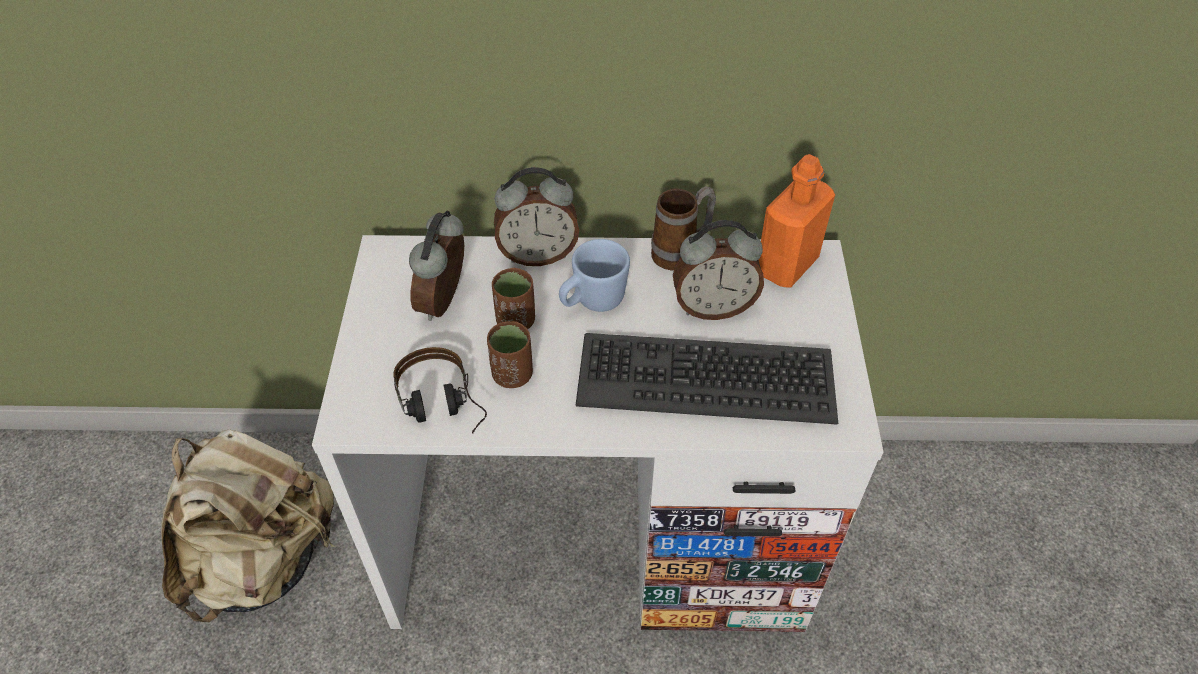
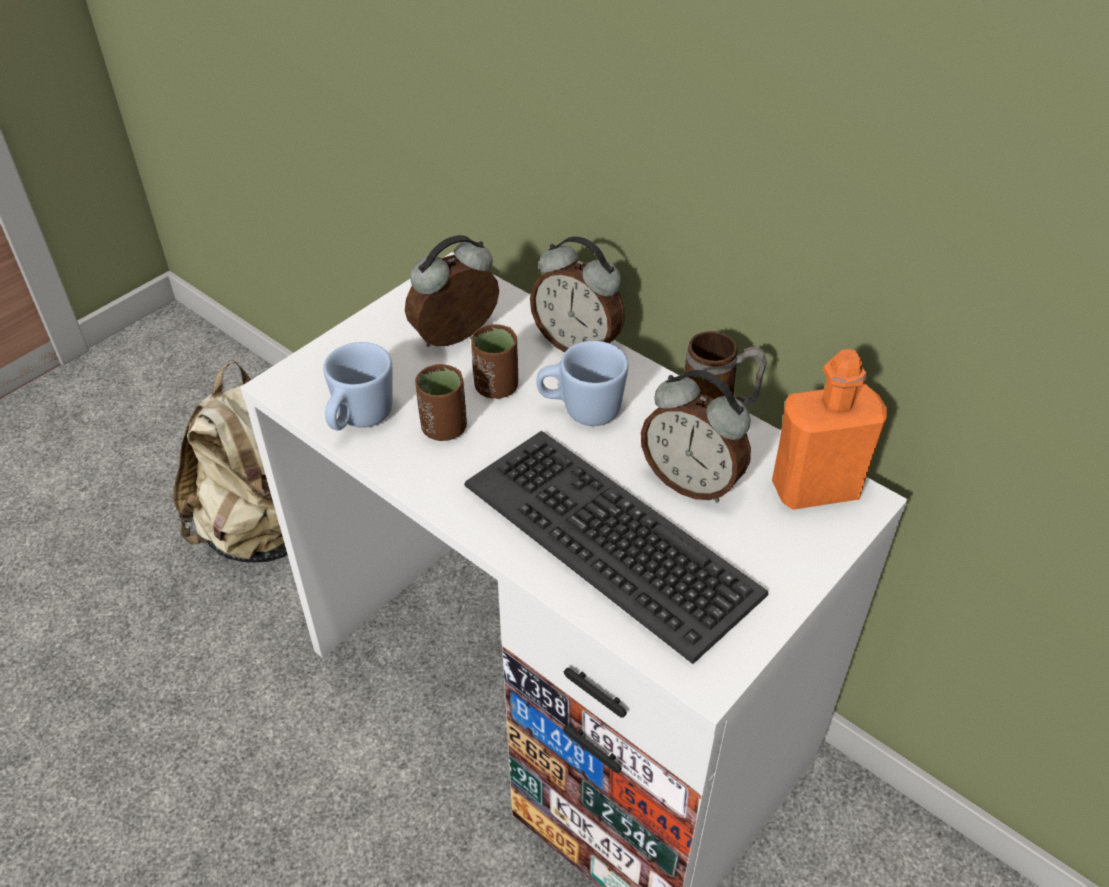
camera: 40 degrees right, 5 degrees down
(442, 408) = (359, 420): headphones -> blue mug

